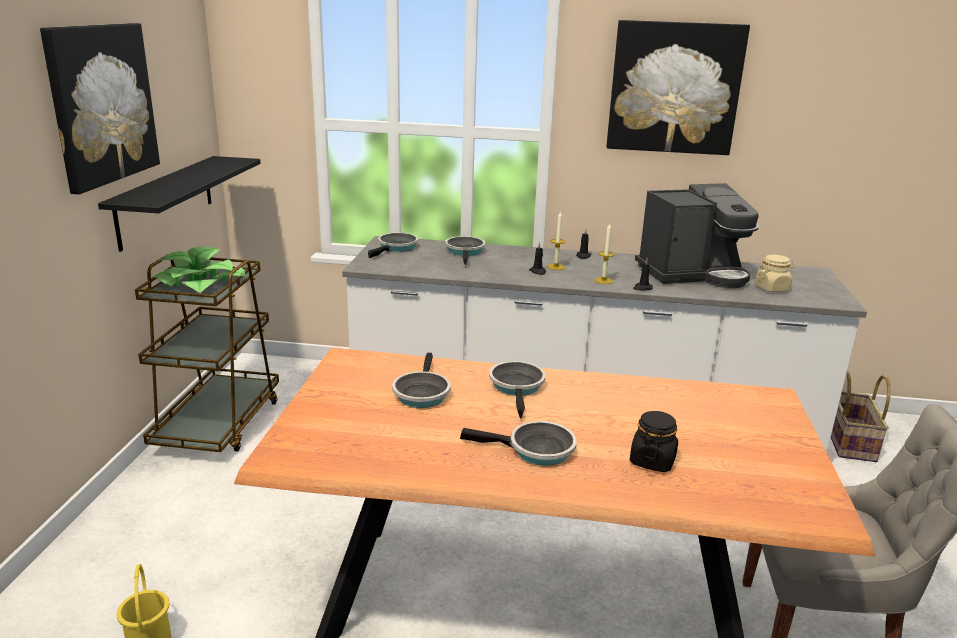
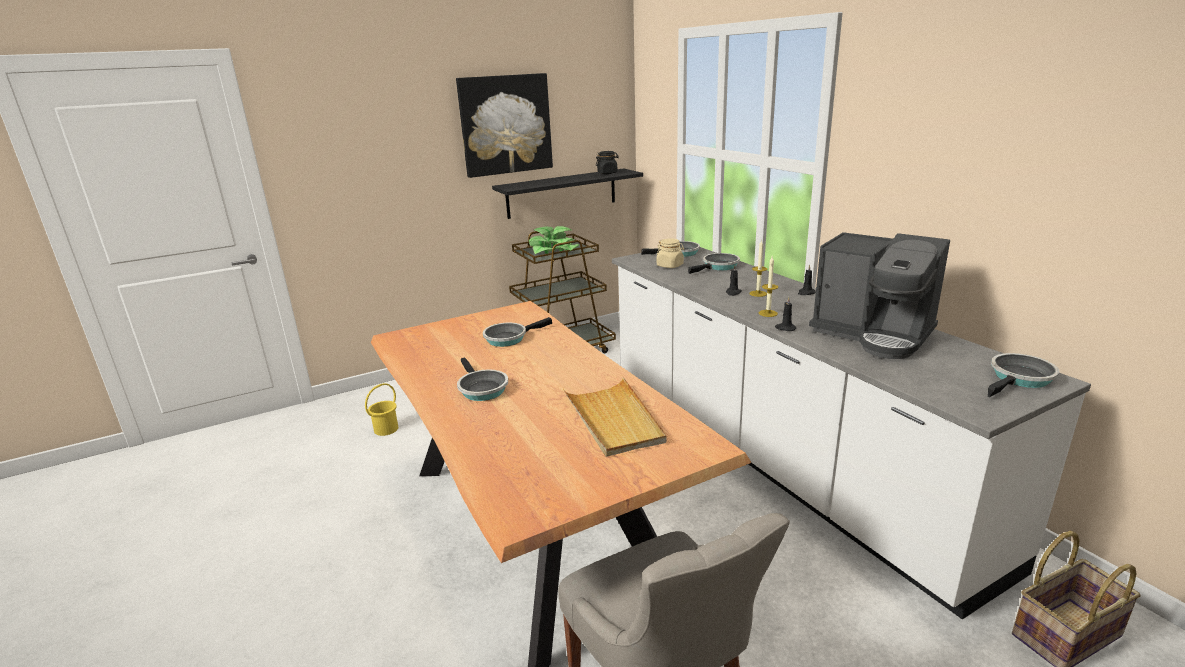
camera: 55 degrees right, 0 degrees up
(517, 387) = (559, 357): frying pan -> frying pan (1020, 379)
(652, 460) = (517, 427): black jar -> black jar (607, 173)
(674, 88) = (939, 122): picture -> none
(688, 413) = (613, 420): none -> beige tray
(772, 288) = (928, 372): beige jar -> beige jar (670, 265)

